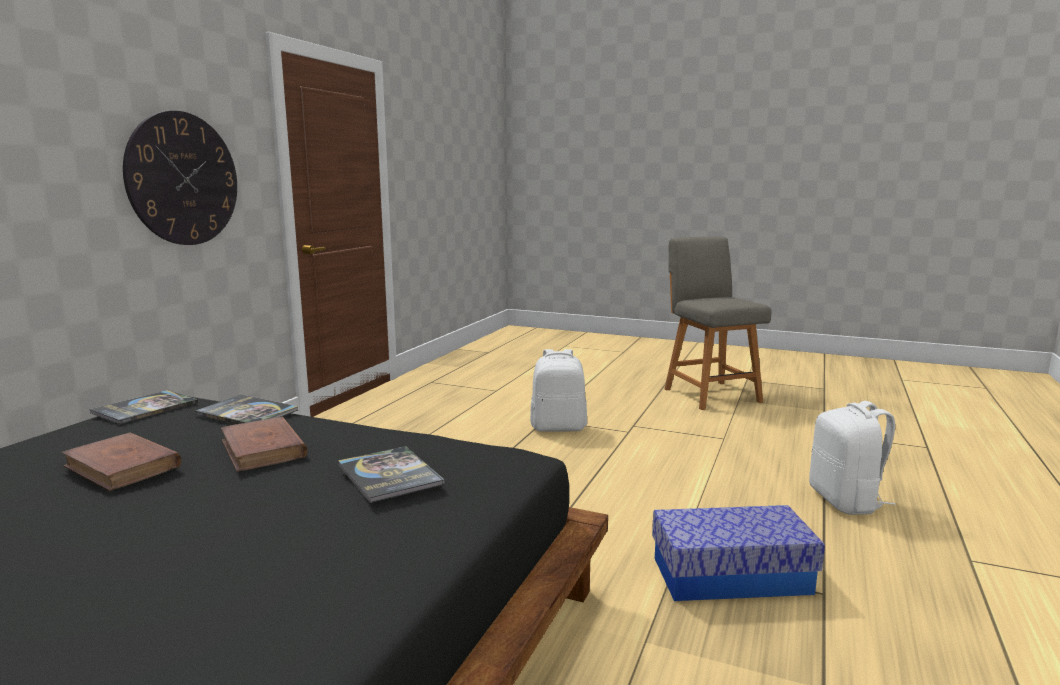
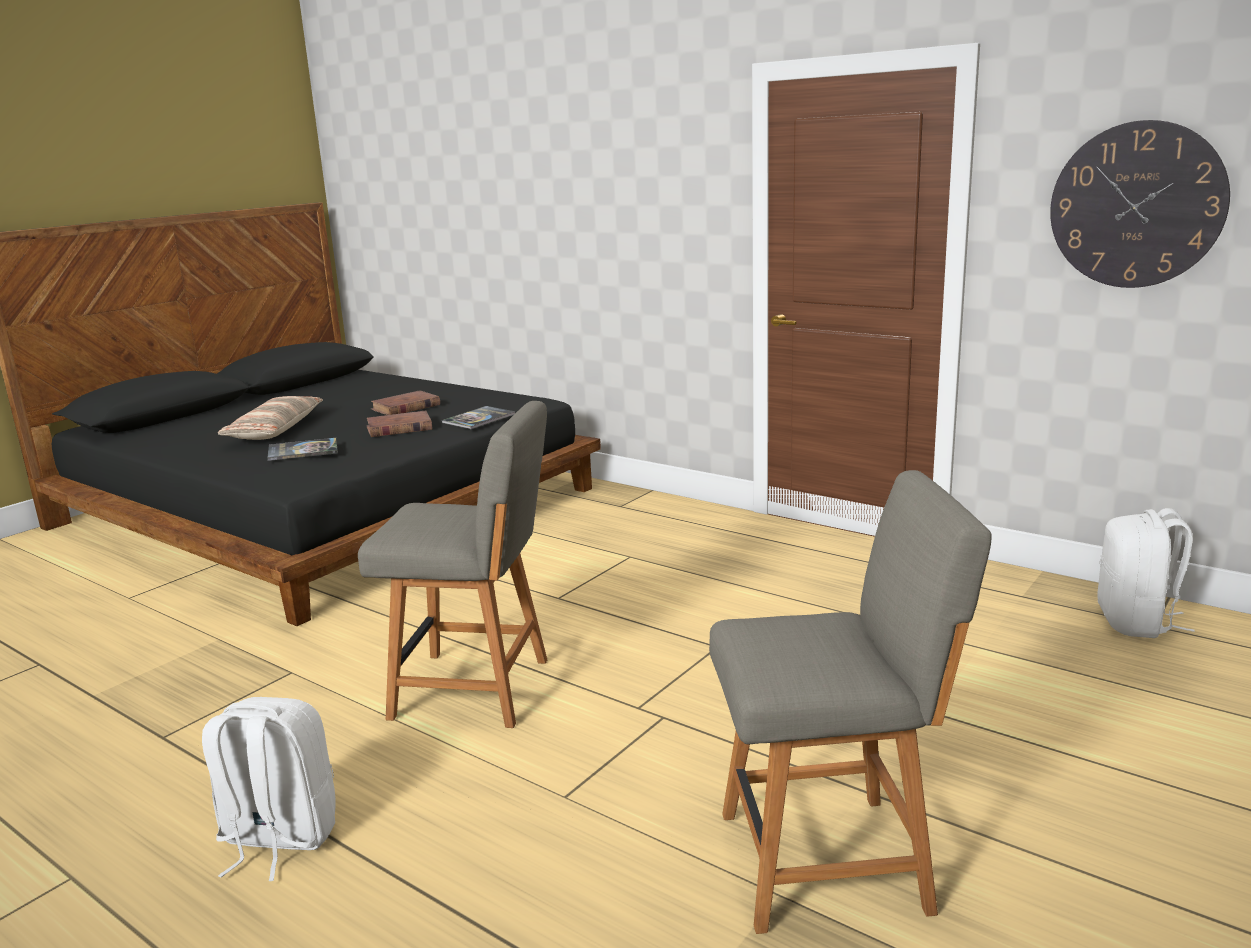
camera: 105 degrees right, 5 degrees up
(145, 408) = (518, 398): book -> none
(183, 179) = (645, 231): wall clock -> wall clock (1136, 205)
(209, 548) = (275, 430): none -> pillow
(558, 427) = (679, 653): white backpack -> white backpack (1136, 623)
(642, 477) = (477, 689): none -> grey chair
(730, 576) = (242, 695): storage box -> none

